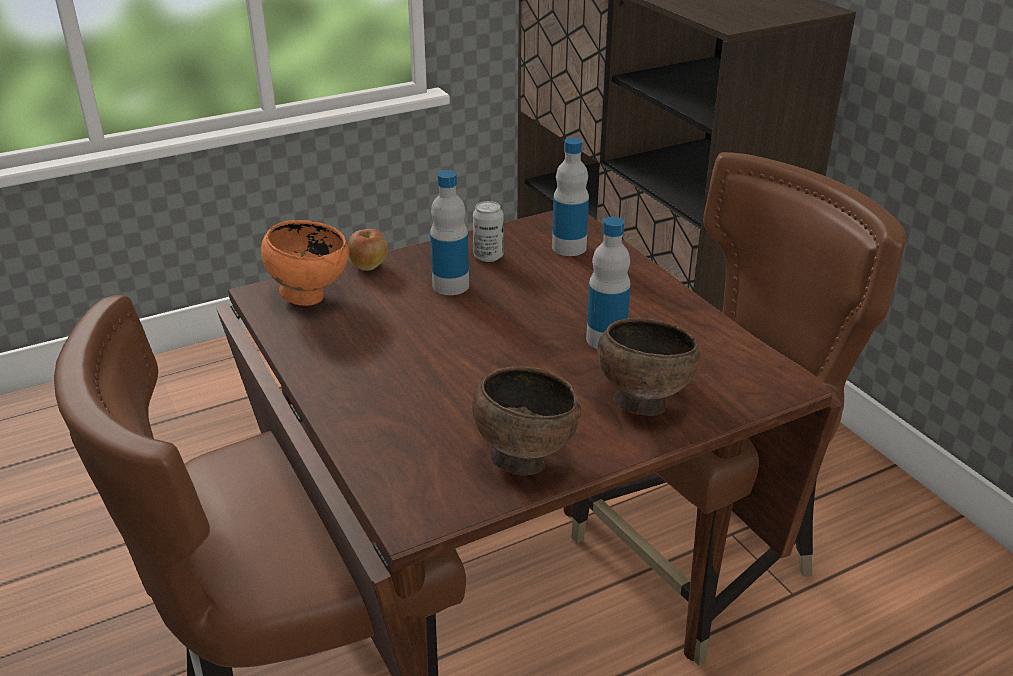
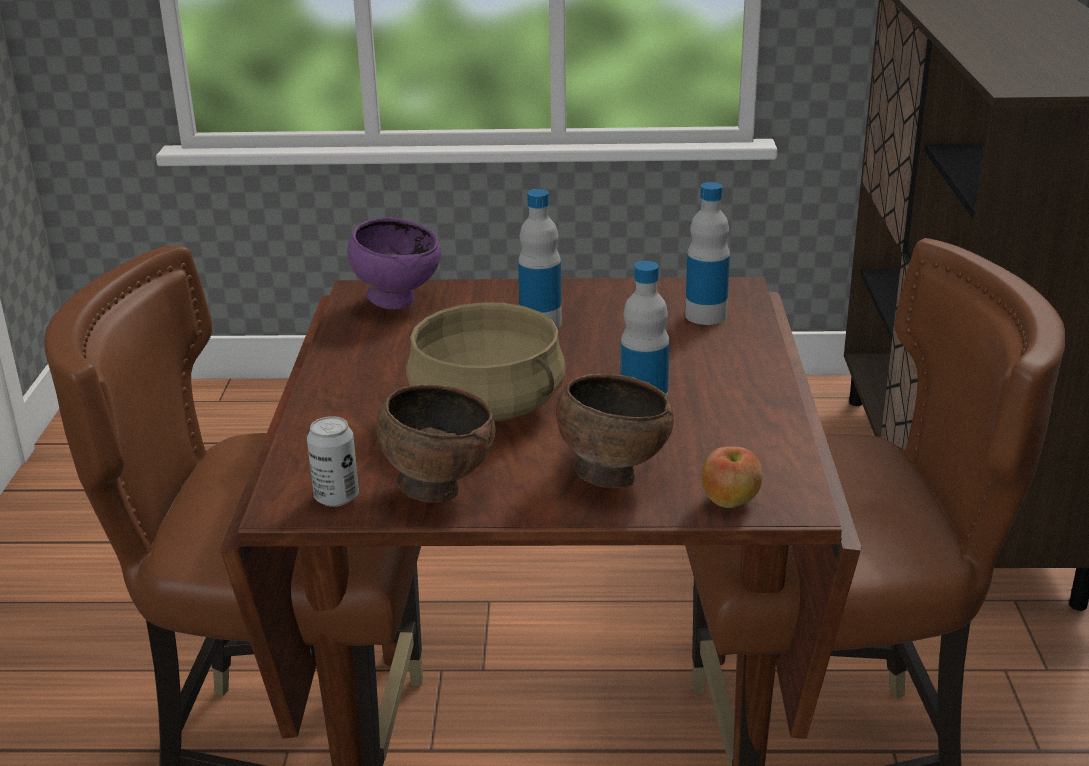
camera: 30 degrees right, 5 degrees down
(309, 296) = (398, 302): orange bowl -> purple bowl
(369, 267) = (480, 288): apple -> apple (730, 502)
(485, 370) = (489, 405): none -> beige cooking pot
(488, 256) = (609, 305): can -> can (336, 497)

